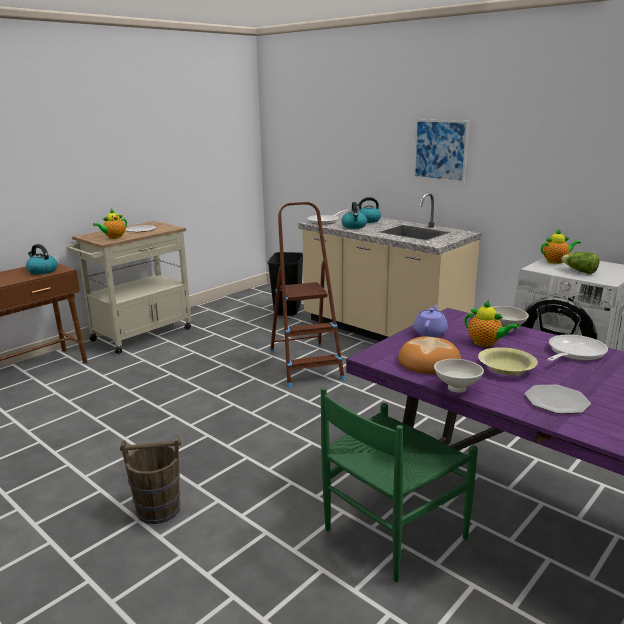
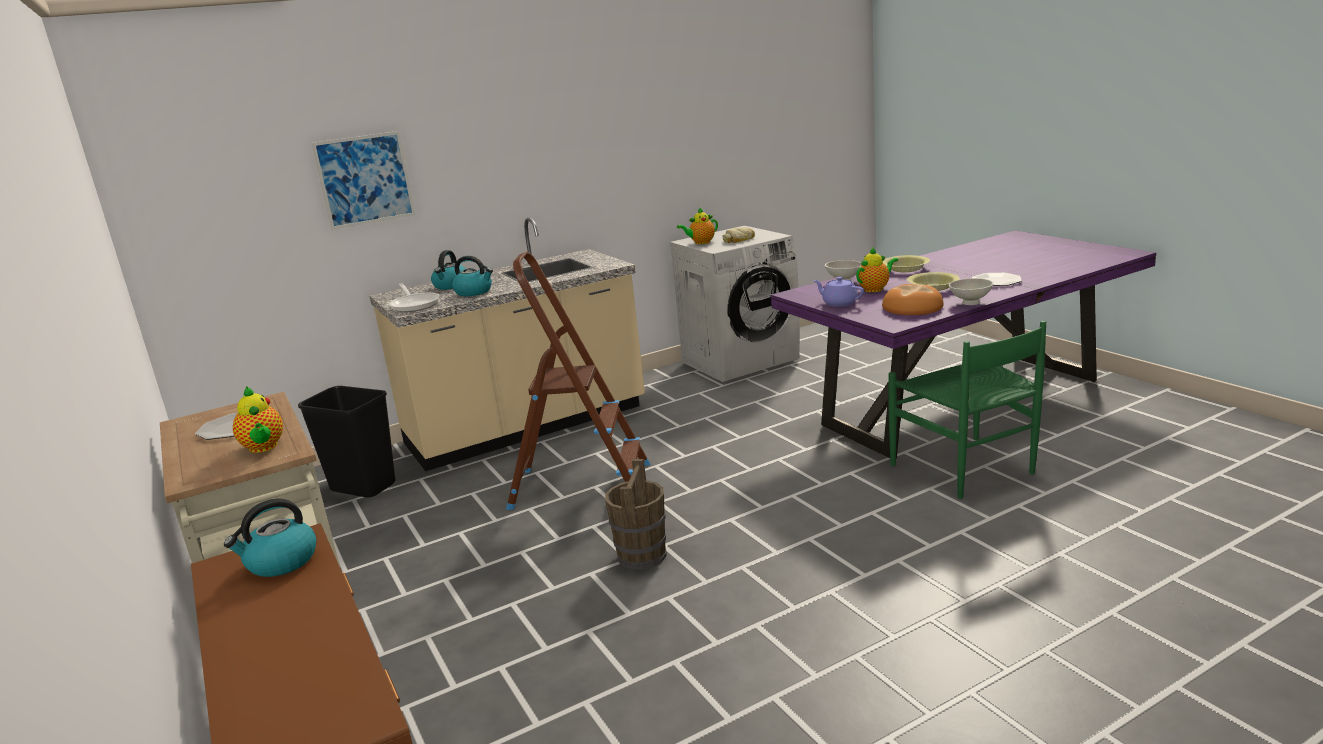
camera: 70 degrees left, 0 degrees up
(158, 509) = (909, 603): brown bucket -> brown bucket (641, 556)
(440, 150) = (510, 162): picture -> picture (365, 180)
(556, 261) = (701, 242): teapot -> teapot turned 120 degrees counterclockwise
(573, 353) = (905, 269): frying pan -> yellow bowl
(579, 271) = (739, 240): lettuce -> bread

